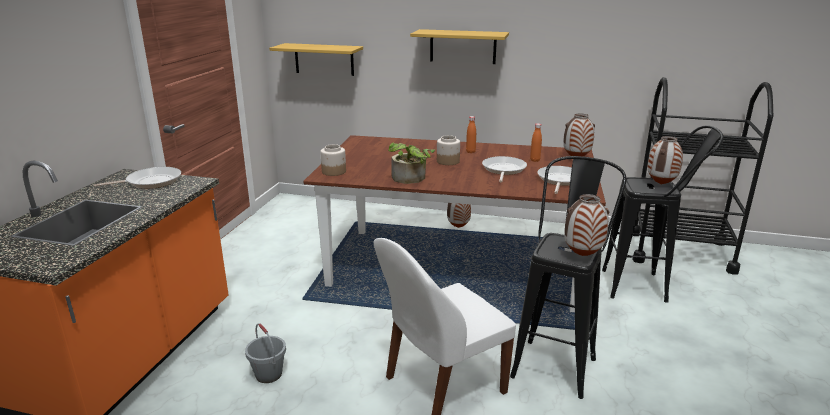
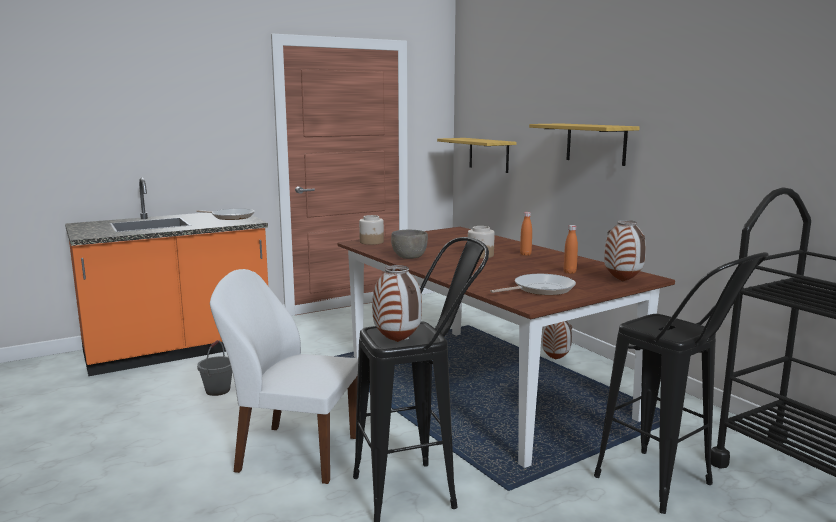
camera: 45 degrees right, 10 degrees down
(410, 179) = (409, 258): potted plant -> grey bowl
(503, 170) = (510, 271): frying pan -> none
(661, 184) = (683, 330): vase -> none

